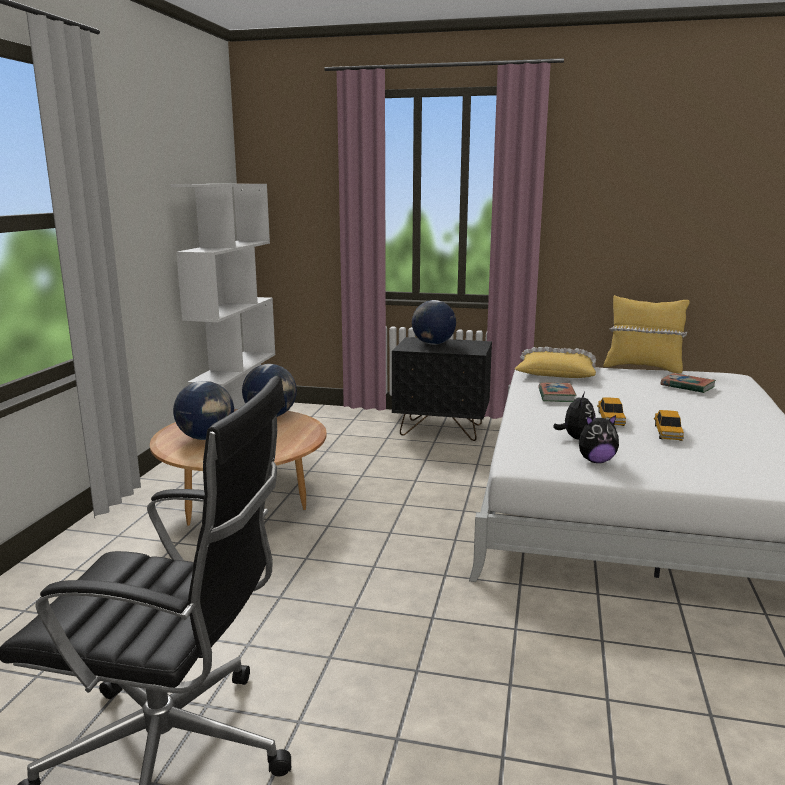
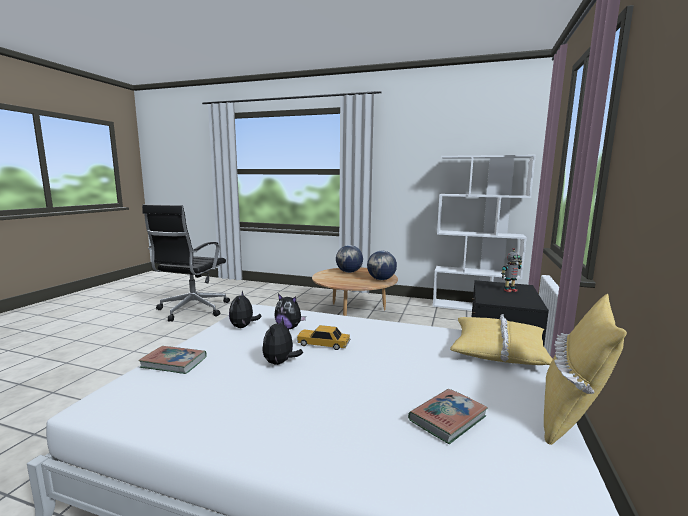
camera: 95 degrees right, 5 degrees down
(433, 344) = (509, 290): globe -> toy robot
(556, 395) = (398, 335): book -> book (174, 363)
(667, 432) = (280, 363): toy car -> plush toy

